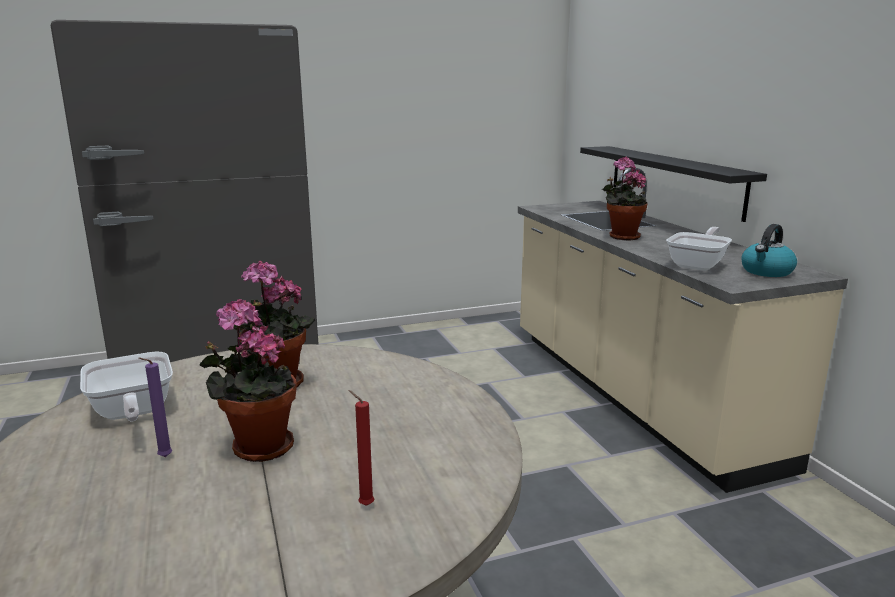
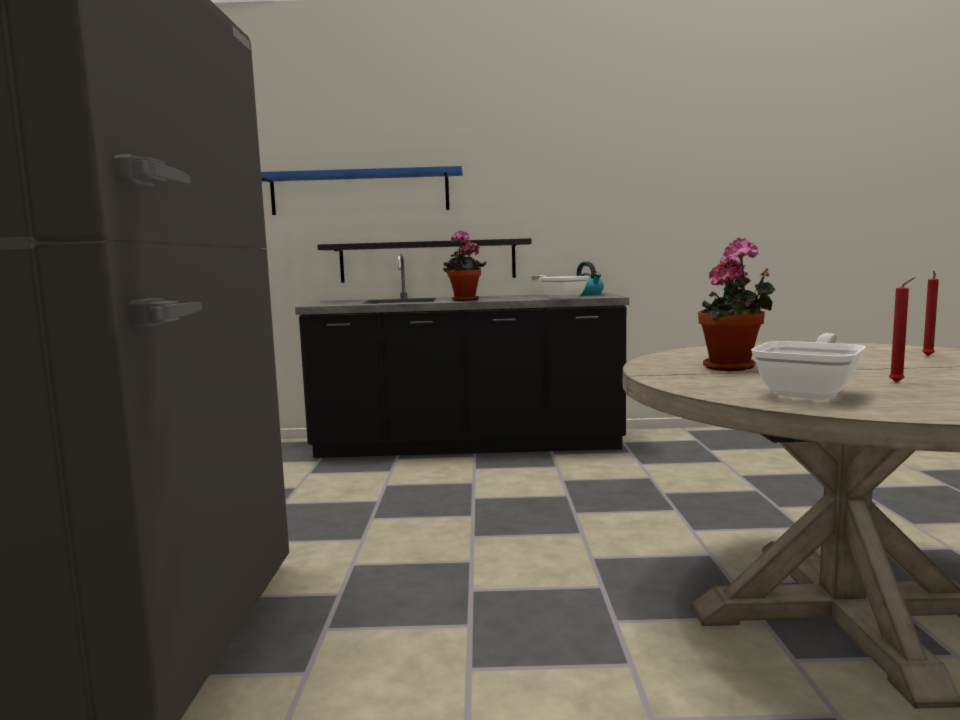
camera: 70 degrees left, 10 degrees down
(132, 413) = (810, 392): frying pan -> frying pan turned 45 degrees counterclockwise
(163, 458) = (898, 383): purple candle -> red candle
(257, 447) = (861, 369): potted plant -> none
(632, 394) = (468, 446): beige counter -> black counter
(636, 94) = (360, 192): none -> blue shelf

